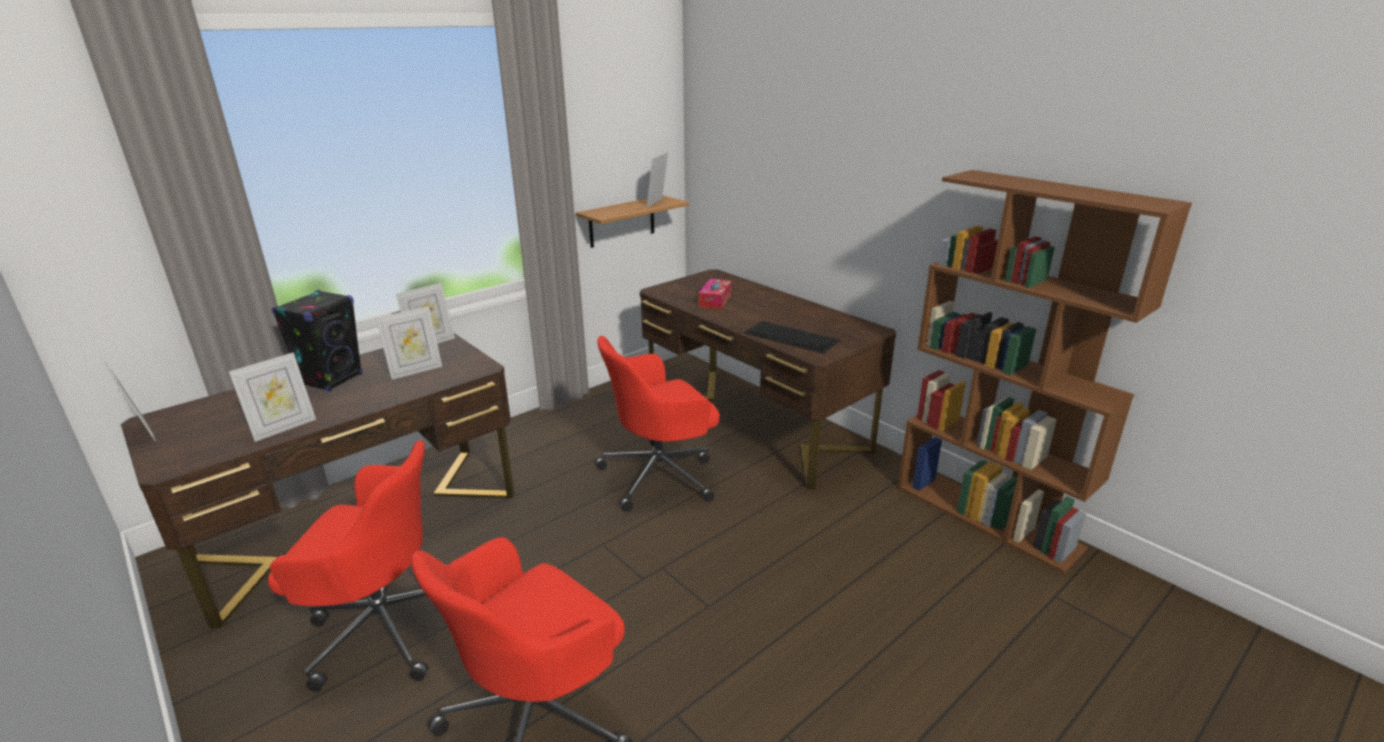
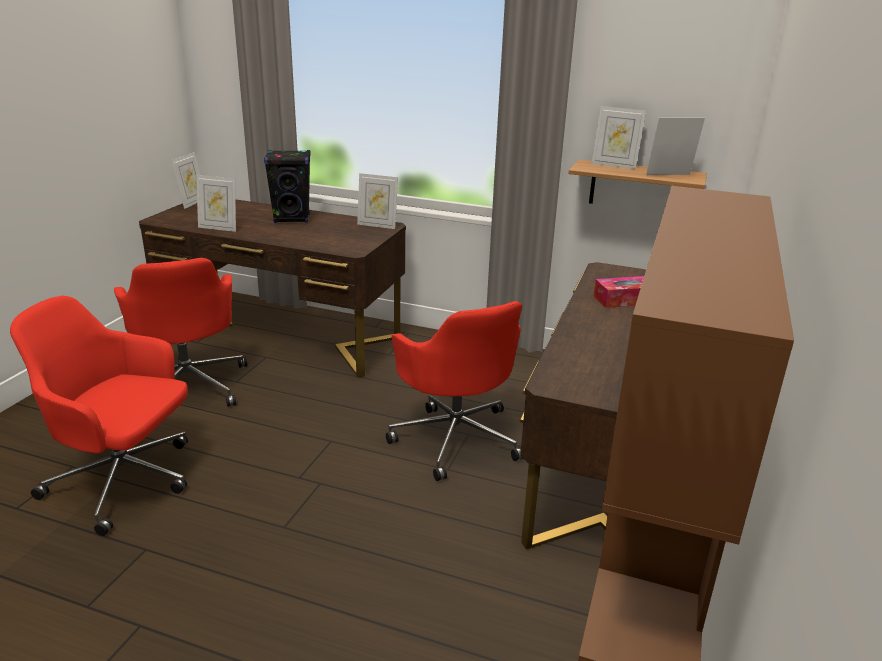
camera: 60 degrees right, 0 degrees up
(415, 371) = (327, 234): picture frame -> picture frame (614, 165)
(661, 475) = (455, 437): red office chair -> red office chair turned 150 degrees counterclockwise
(792, 337) = (585, 360): keyboard -> none

